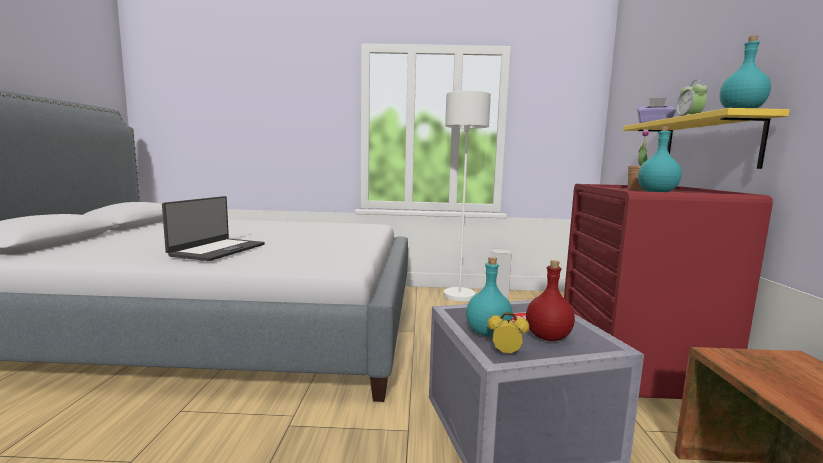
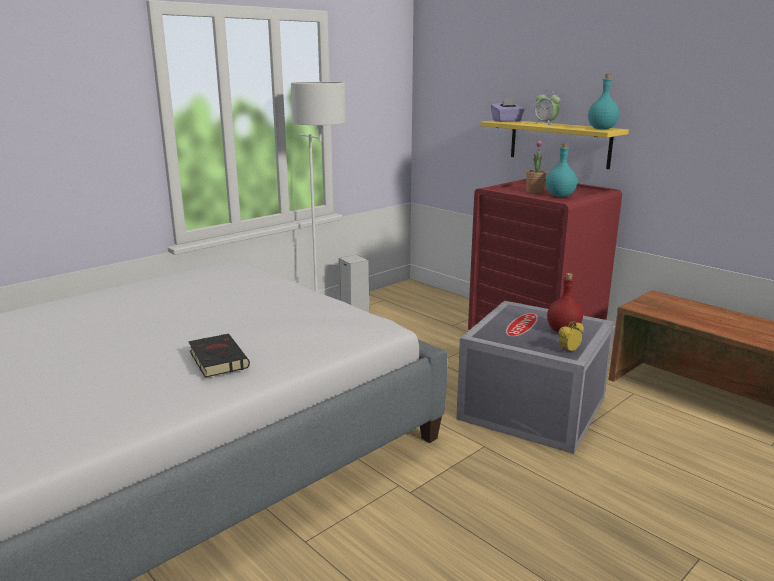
camera: 45 degrees left, 10 degrees up
(217, 250) = (217, 359): laptop -> black book
(488, 333) = (534, 342): turquoise bottle -> none

